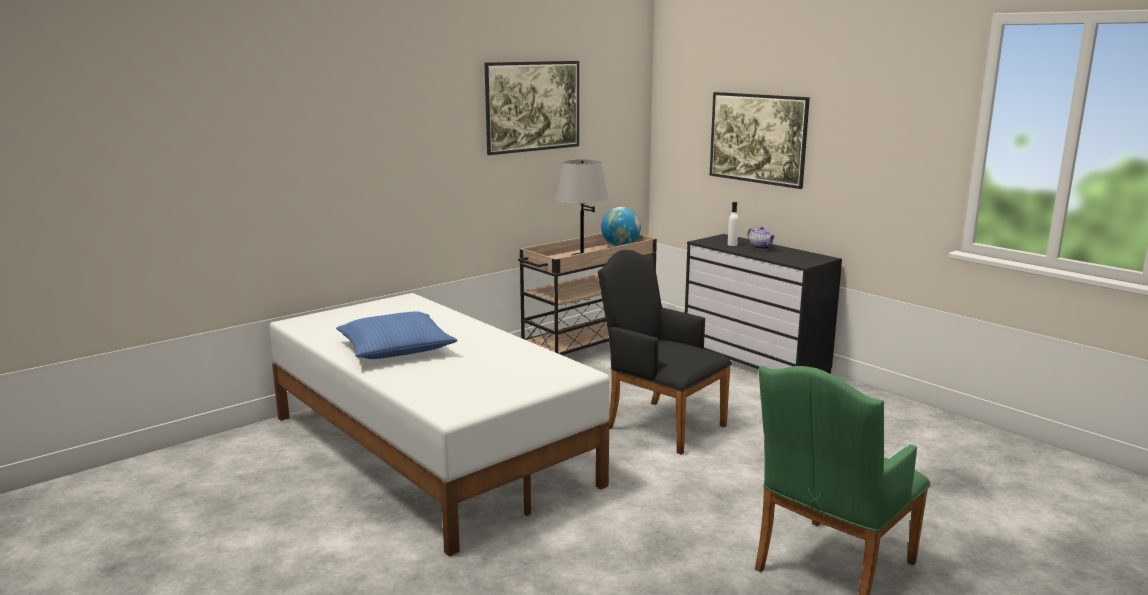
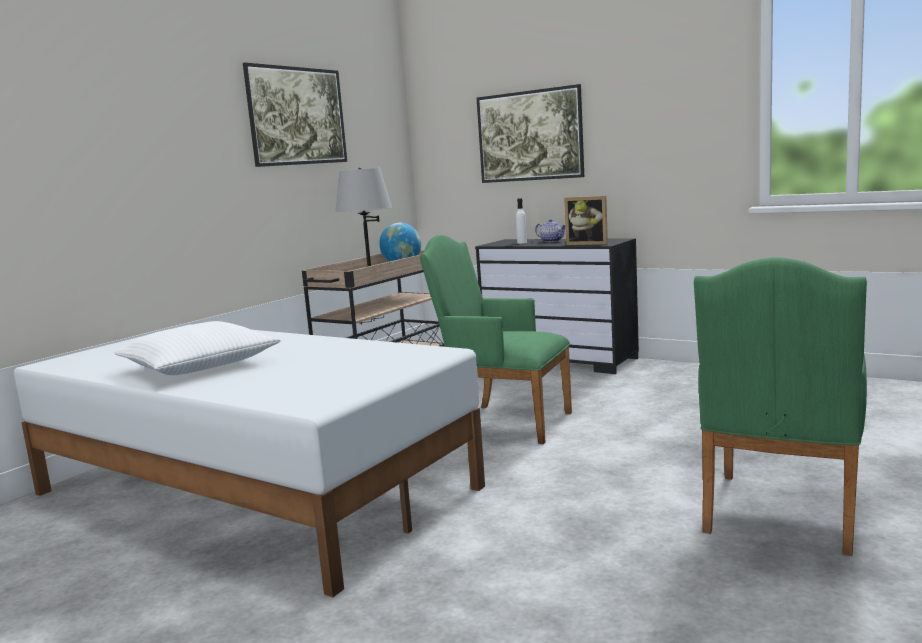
camera: 15 degrees left, 5 degrees down
(395, 349) = (199, 365): blue pillow -> white pillow
(659, 424) = (502, 422): black armchair -> green armchair
(788, 260) = (588, 243): none -> picture frame

